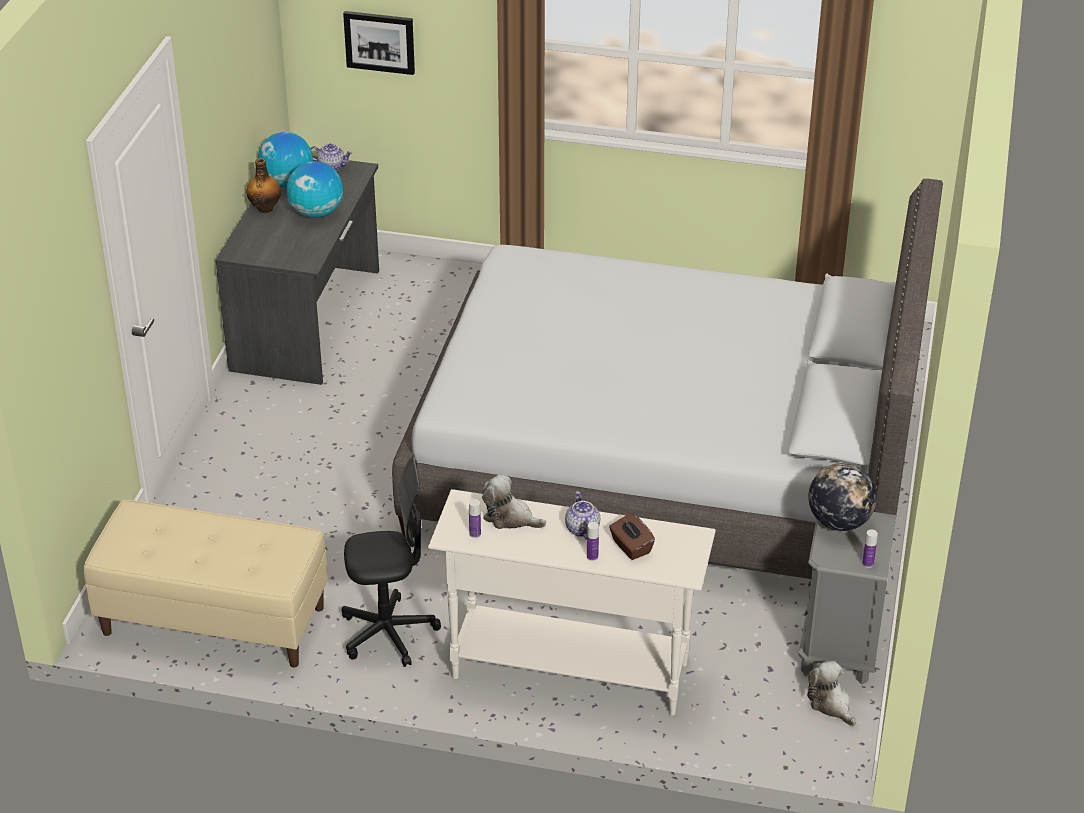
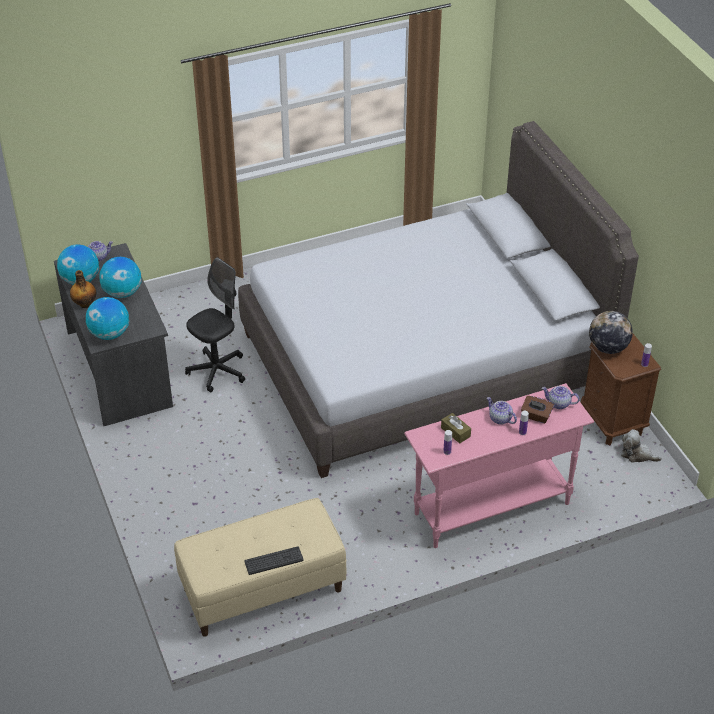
camera: 35 degrees left, 5 degrees up
(200, 571) = (274, 561): none -> keyboard
(256, 249) = (109, 334): none -> globe
(380, 41) = (106, 158): picture -> none
(388, 633) = (372, 541): black office chair -> black office chair (217, 371)
(510, 517) = (455, 432): plush toy -> brown tissue box
(569, 670) = (491, 508): white console table -> pink console table
(676, 547) = (558, 404): none -> teapot
(840, 649) = (612, 422): grey nightstand -> brown nightstand

